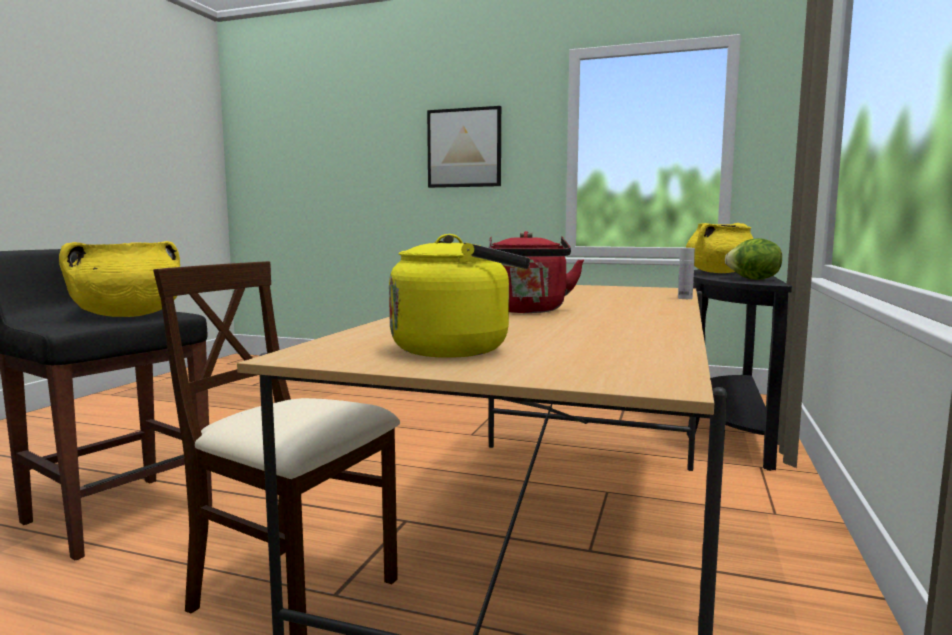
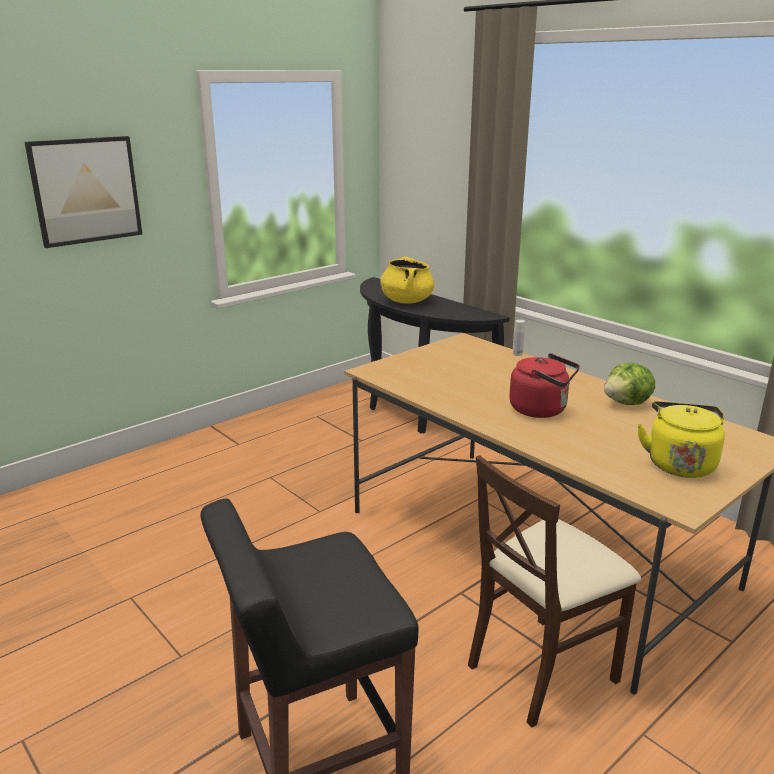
camera: 60 degrees left, 15 degrees up
(128, 316) = (333, 571): yellow cooking pot -> none
(753, 279) = (464, 311): lettuce -> lettuce (627, 403)

